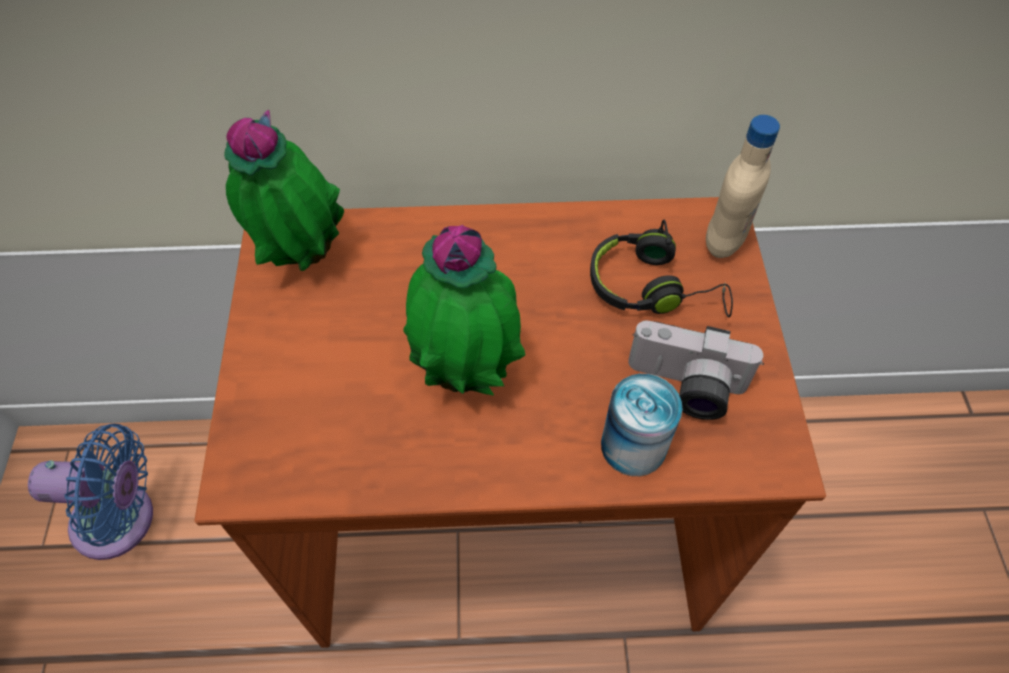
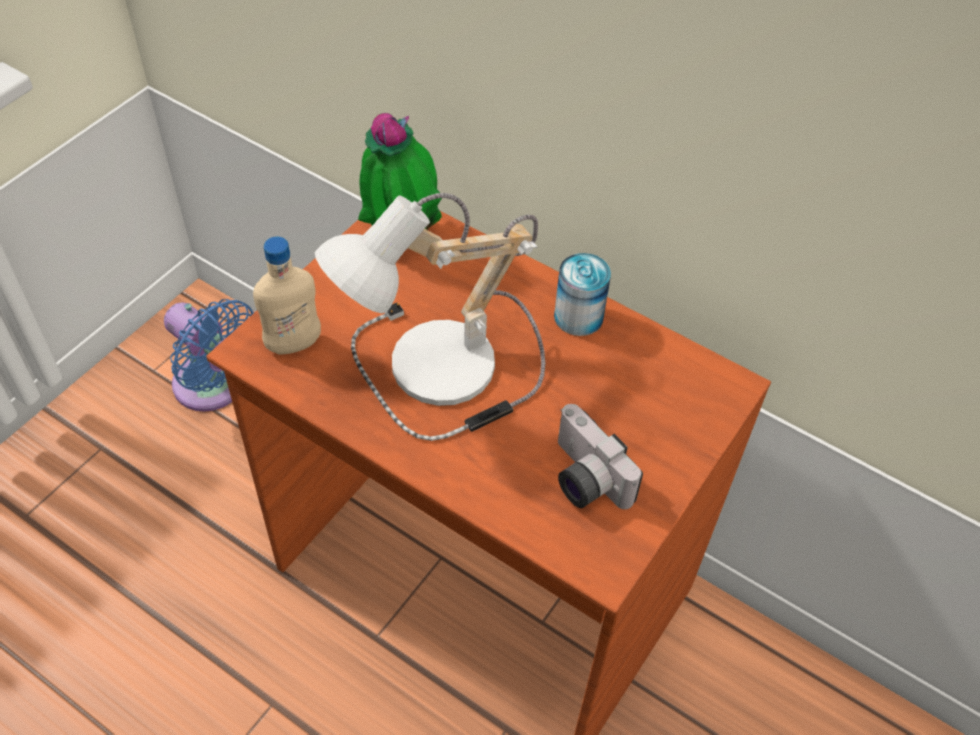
camera: 35 degrees right, 5 degrees down
(467, 373) = (442, 374): potted plant -> table lamp
(633, 446) = (509, 489): can -> can (578, 316)
(653, 287) = (628, 400): black headphones -> none
(724, 241) = (717, 402): beige bottle -> beige bottle (293, 343)

